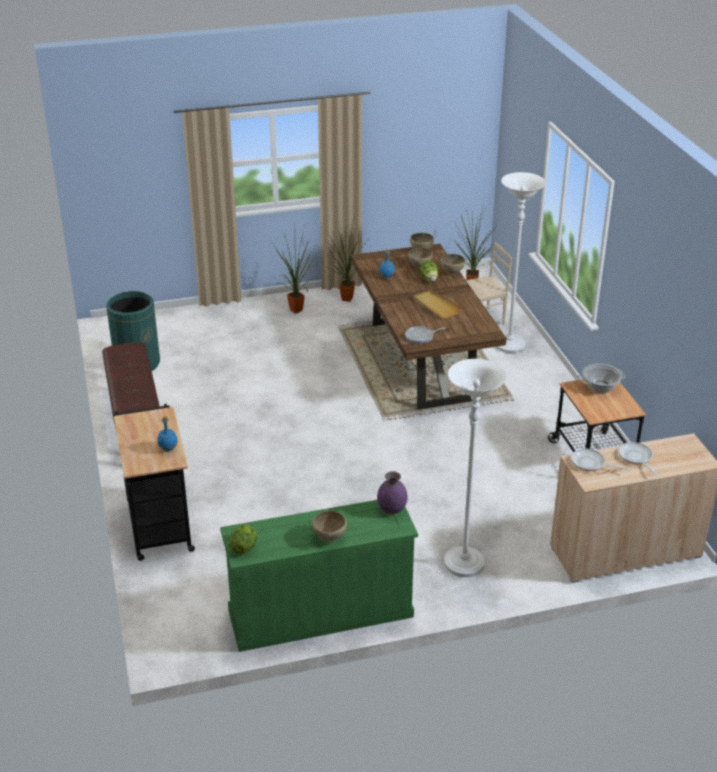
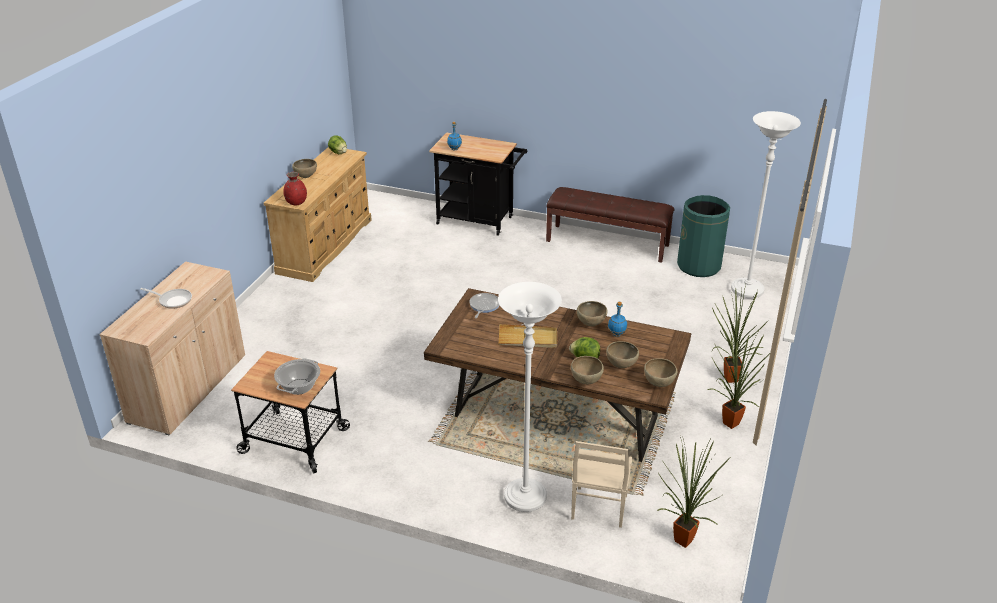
camera: 125 degrees right, 0 degrees up
(319, 614) = (325, 245): green dresser -> beige dresser
(387, 289) = (591, 324): none -> brown bowl
(392, 509) = (296, 202): purple vase -> red vase
(464, 564) = (285, 312): white floor lamp -> white floor lamp (747, 290)
(591, 464) = (202, 278): frying pan -> none

